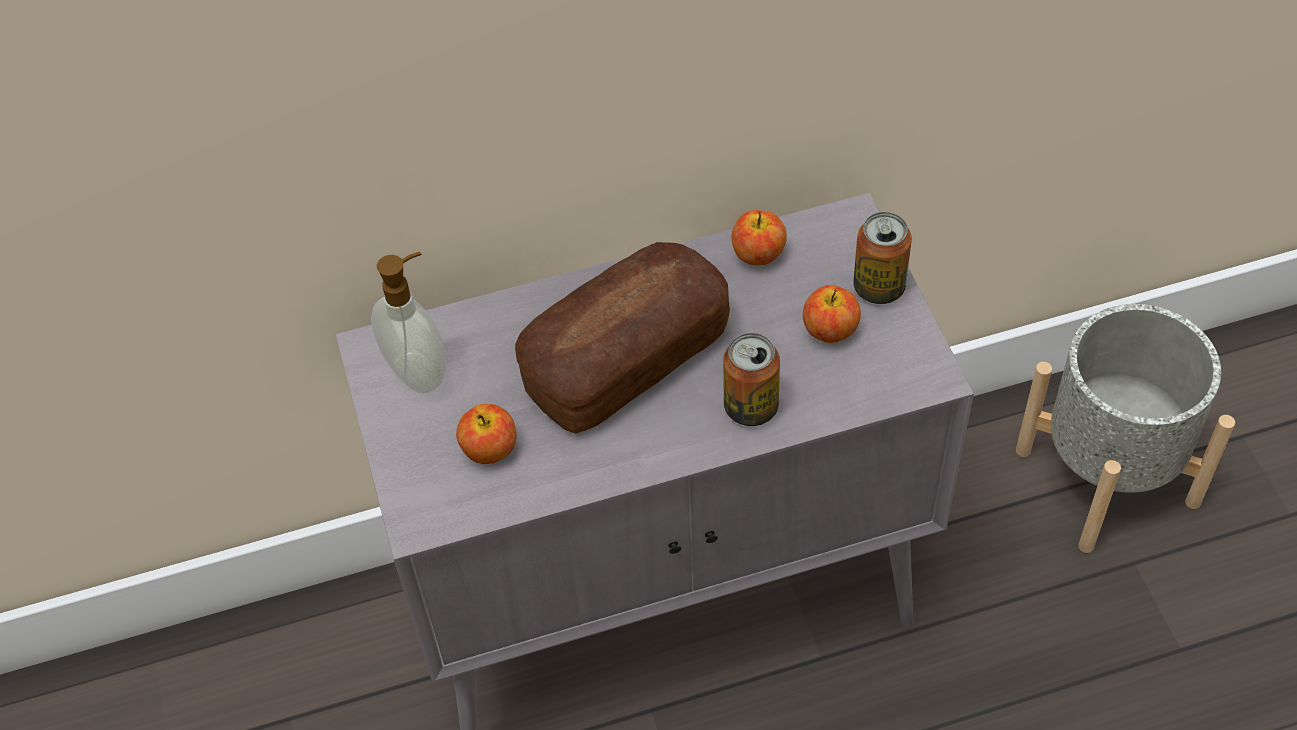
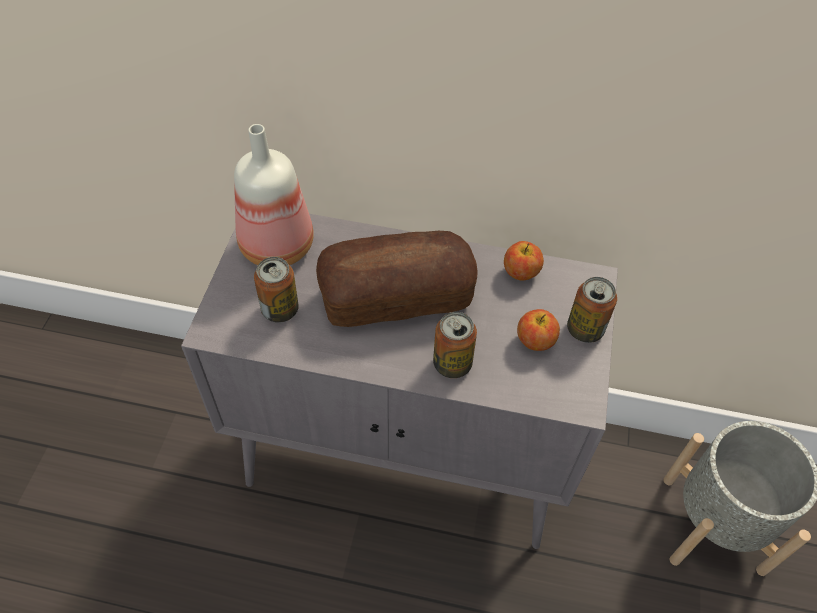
camera: 25 degrees right, 0 degrees up
(419, 371) = (275, 244): soap dispenser -> bottle
(489, 449) = (280, 309): apple -> can

